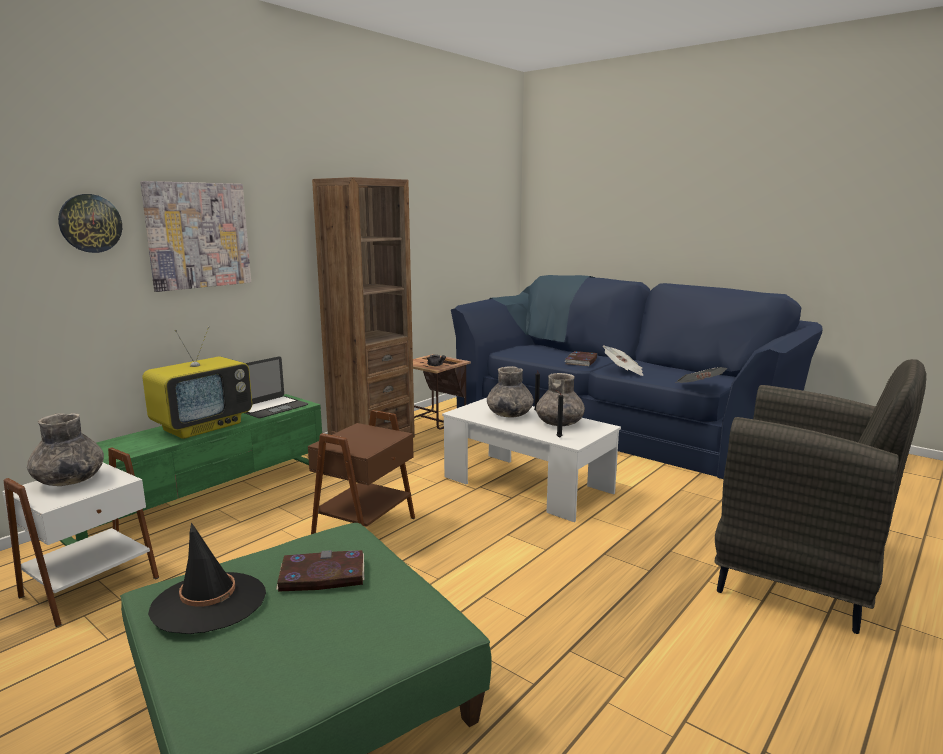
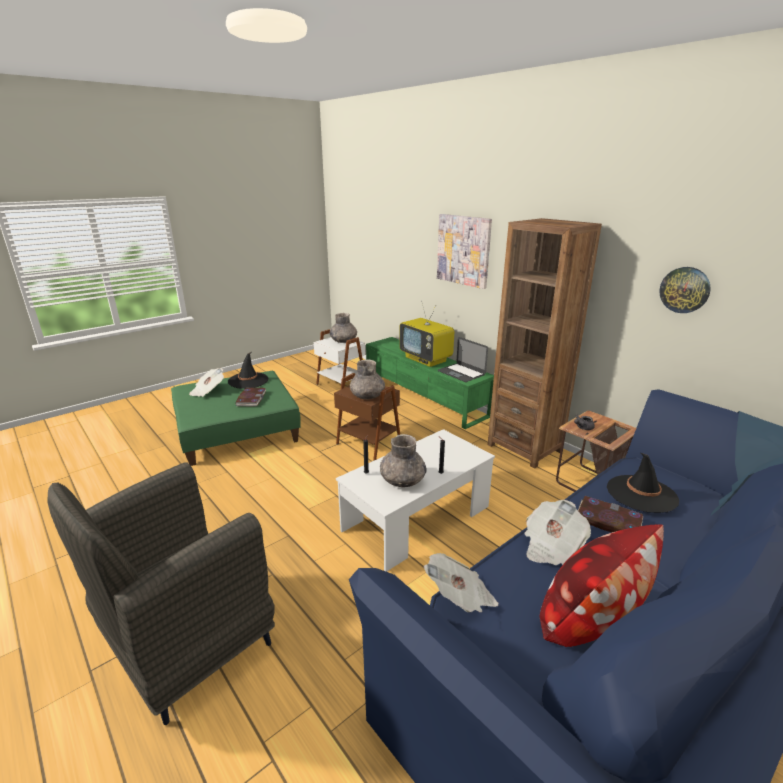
camera: 100 degrees right, 10 degrees up
(90, 223) = (420, 235): wall clock -> wall clock (684, 290)
(265, 656) = (208, 391): none -> newspaper
(509, 414) = (433, 458): grey vase -> grey vase (367, 396)
(542, 354) = (641, 494): none -> black hat
(674, 370) = (592, 620): none -> pillow

